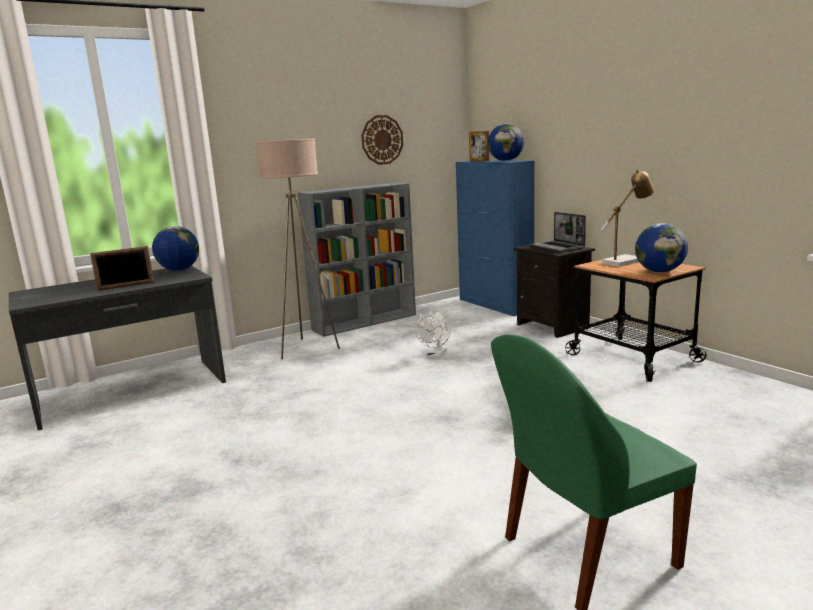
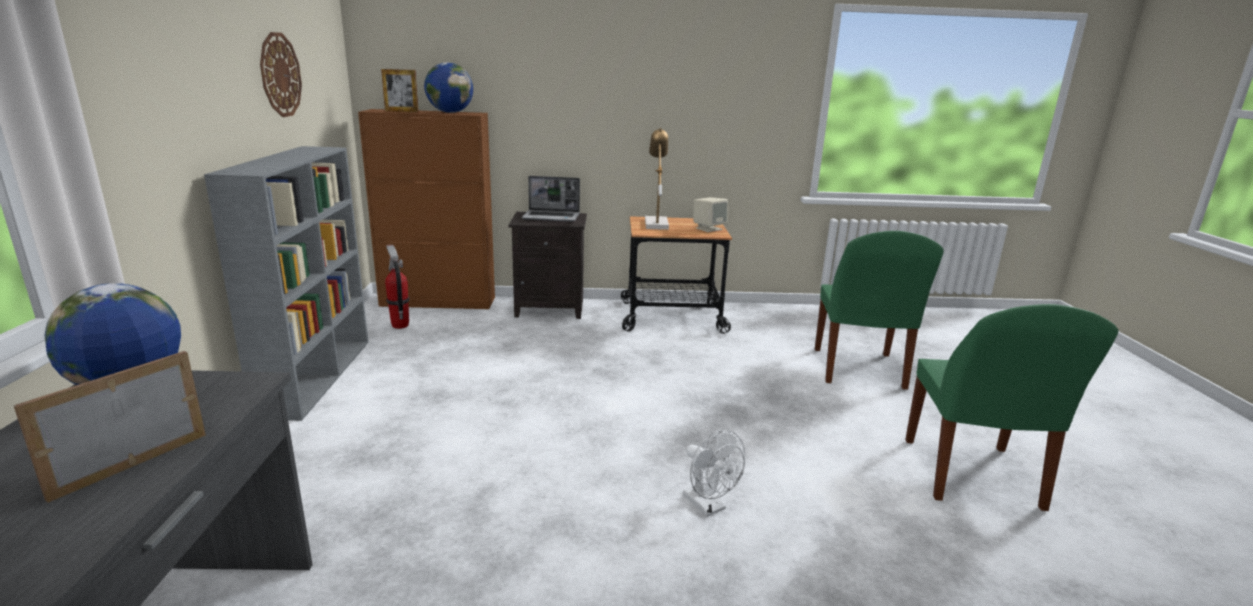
camera: 60 degrees left, 5 degrees up
(126, 286) = (131, 464): picture frame -> picture frame turned 150 degrees counterclockwise
(307, 349) = (322, 448): beige floor lamp -> none
(435, 355) = (518, 381): white fan -> white fan (708, 506)
(447, 311) = (400, 325): none -> fire extinguisher
(495, 305) = (439, 302): blue cabinet -> brown cabinet
(659, 271) = (708, 228): globe -> beige speaker
(710, 453) = (858, 370): none -> green chair

